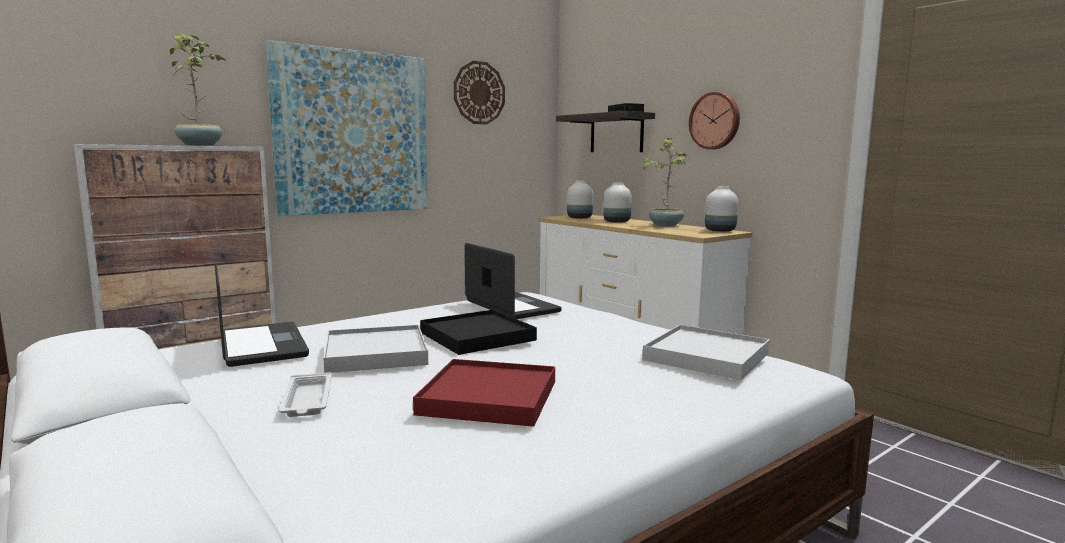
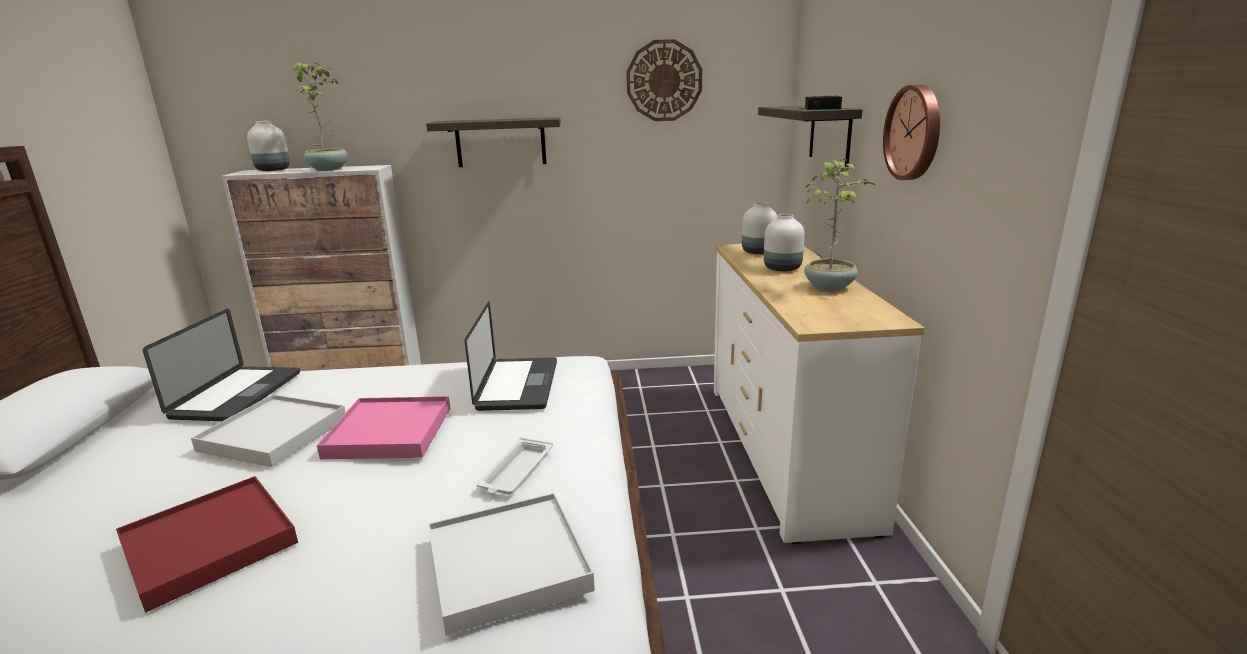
camera: 35 degrees right, 10 degrees up
(307, 400) = (125, 486): white tray -> white tray (516, 472)
(353, 133) = (500, 142): picture -> shelf
(477, 336) = (389, 432): black tray -> pink tray
(719, 231) = (873, 315): white vase -> white vase (273, 170)

